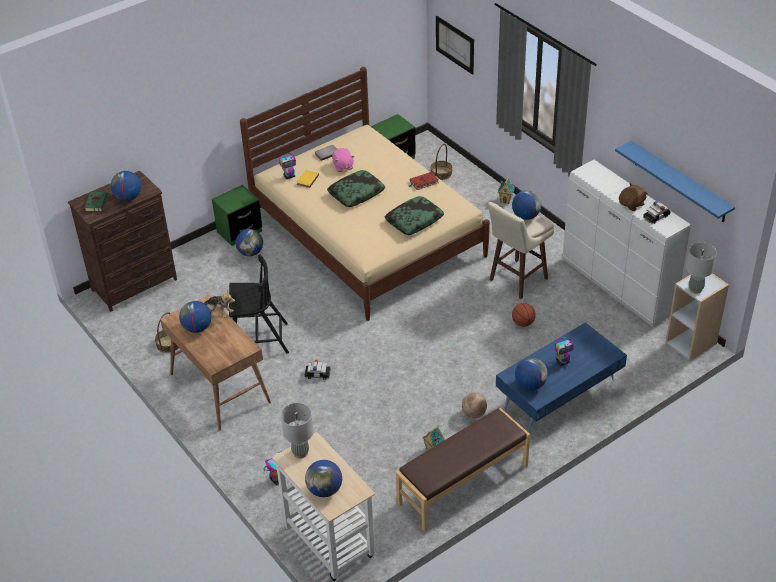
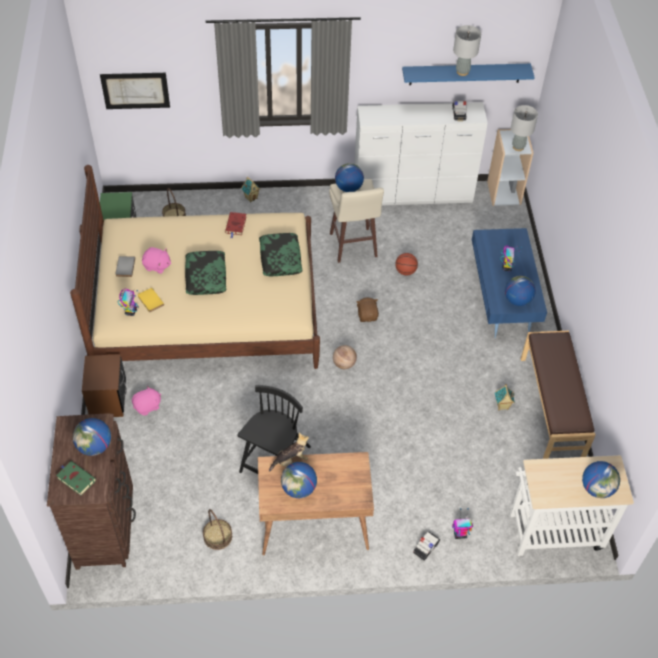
camera: 60 degrees left, 10 degrees up
(239, 231) = (108, 400): green nightstand -> brown nightstand
(250, 252) = (147, 406): globe -> pink plush toy
(300, 452) = (541, 484): grey table lamp -> grey table lamp (462, 72)
(318, 374) = (355, 438): toy car -> toy car (426, 548)
(474, 413) = (481, 358): basketball -> basketball (344, 364)
(632, 204) = (432, 117): brown plush toy -> brown plush toy (367, 315)

